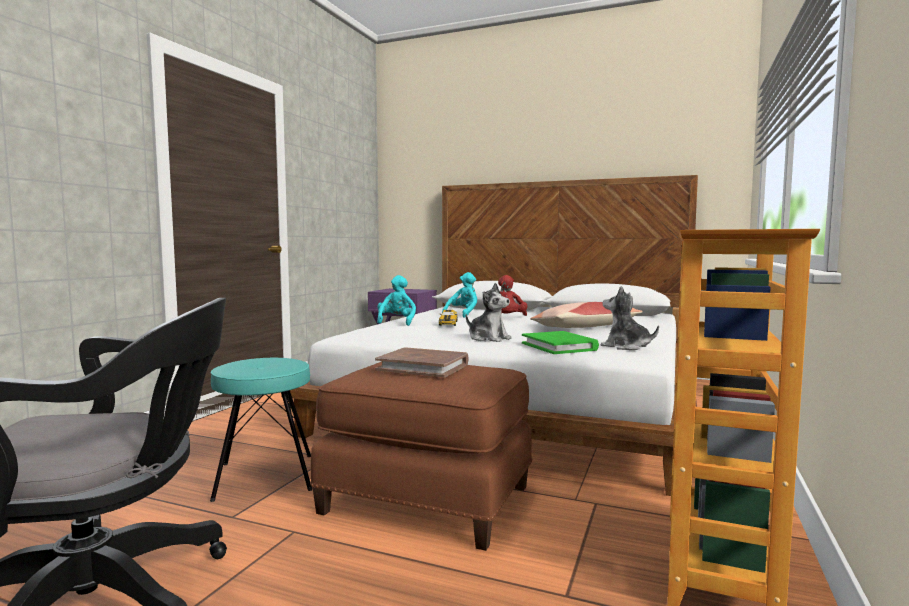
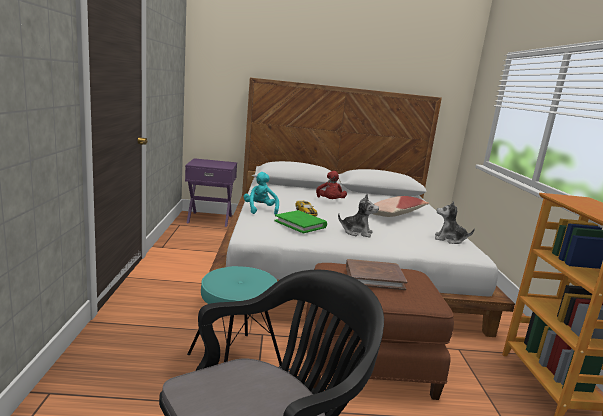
camera: 25 degrees left, 10 degrees up
(463, 314) = (291, 196): turquoise plush toy -> none
(559, 346) = (415, 242): green book -> green book (300, 224)

